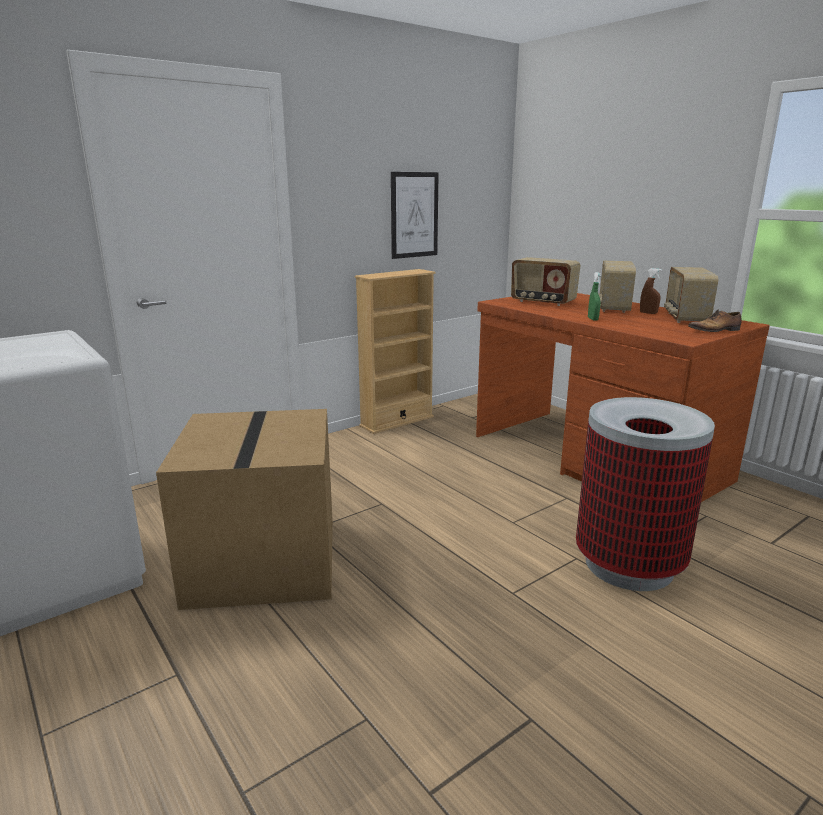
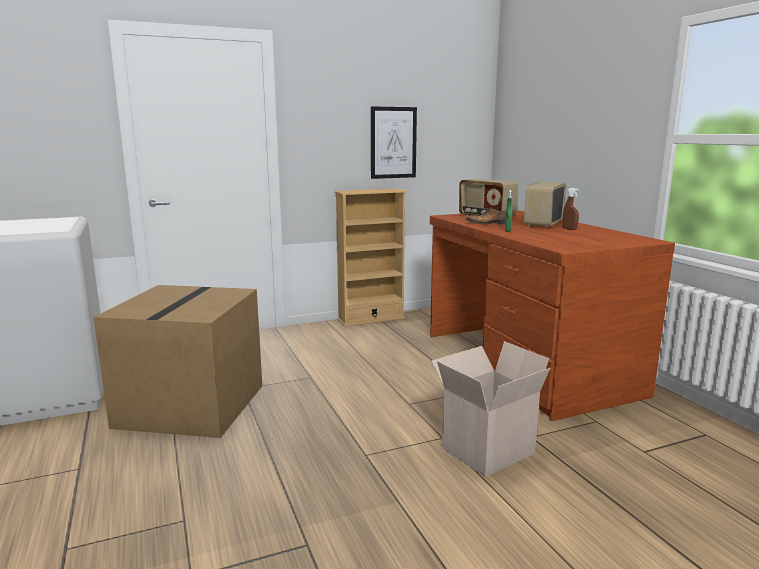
camera: 15 degrees right, 5 degrees down
(629, 564) = (487, 449): trash can -> cardboard box
(685, 318) = (597, 234): radio -> none
(715, 330) = (608, 244): shoe -> shoe (488, 224)

